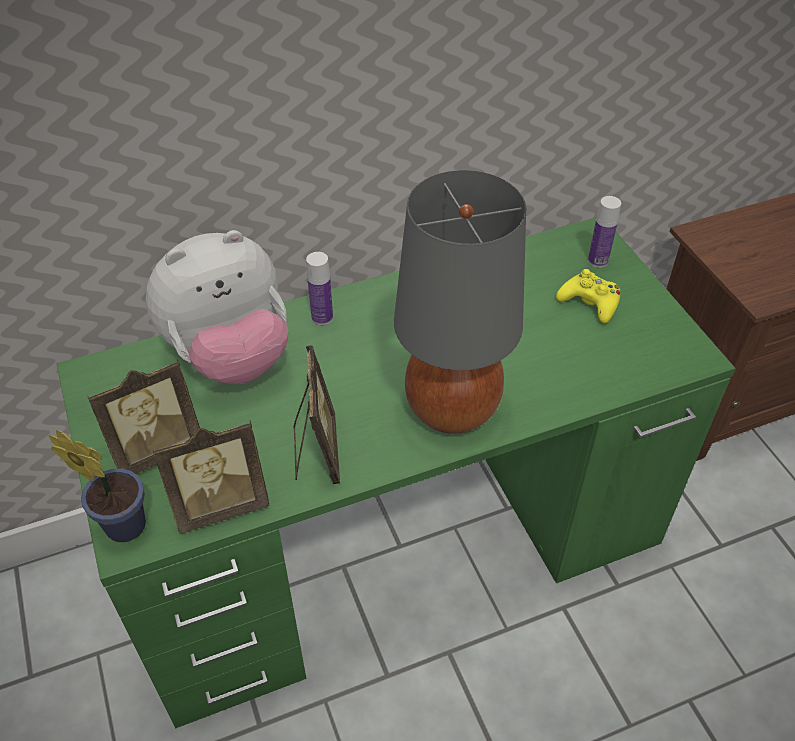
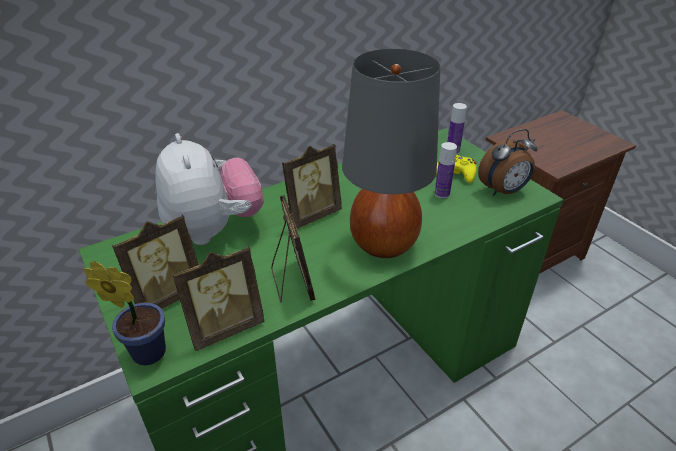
camera: 10 degrees left, 10 degrees down
(230, 356) = (214, 229): plush toy -> plush toy turned 75 degrees counterclockwise
(322, 317) = (276, 200): bottle -> bottle (442, 194)
(364, 349) = (310, 215): none -> picture frame
(649, 343) = (503, 191): none -> alarm clock

